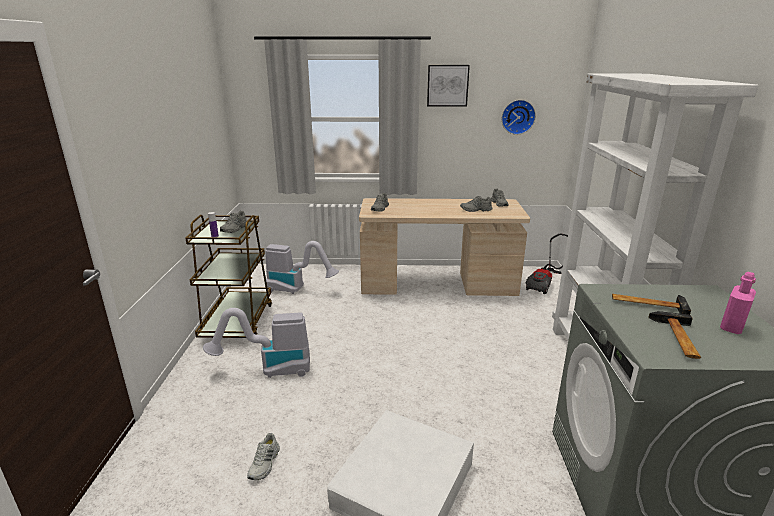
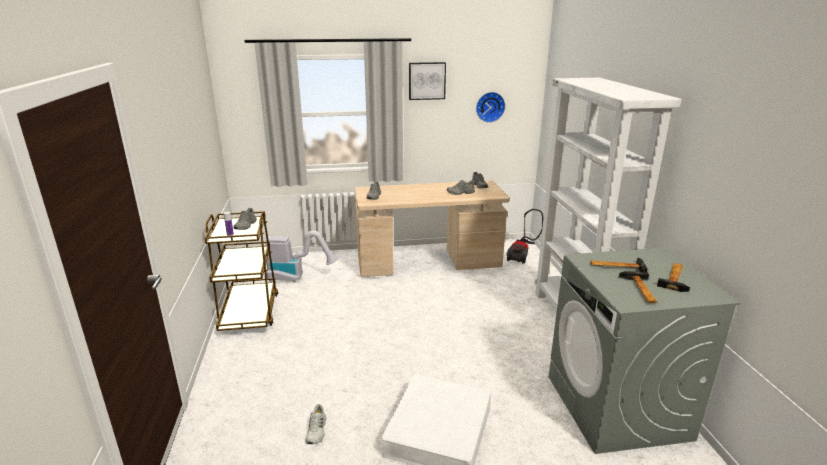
camera: 10 degrees left, 0 degrees up
(269, 370) = (295, 353): vacuum cleaner -> none
(732, 327) = (675, 278): pink bottle -> hammer

